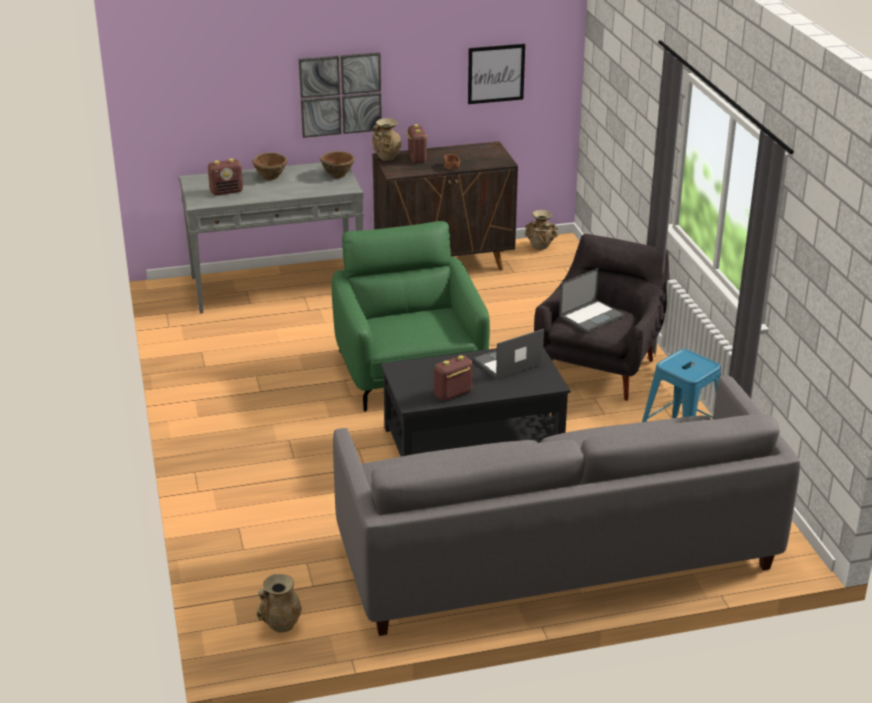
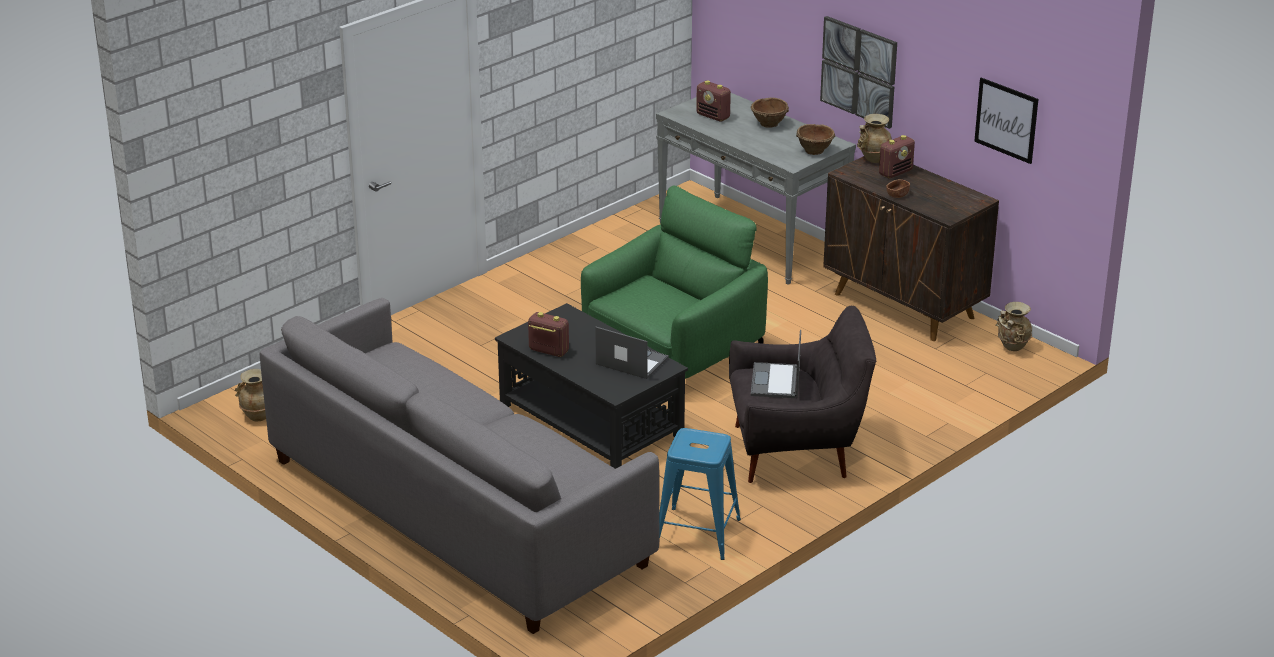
camera: 60 degrees right, 0 degrees up
(592, 316) = (775, 382): laptop -> laptop turned 75 degrees clockwise

